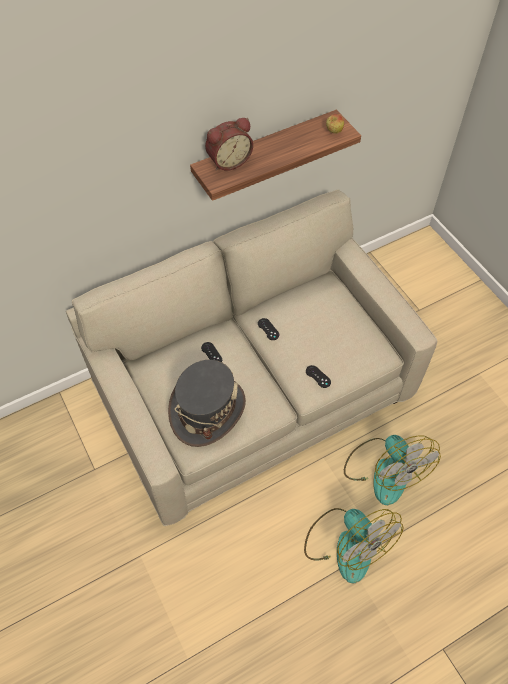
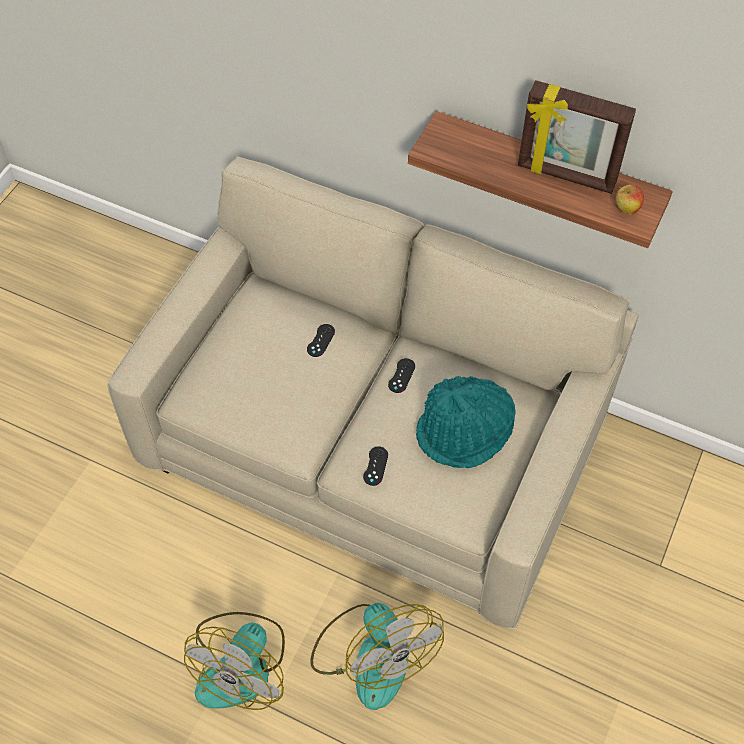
camera: 55 degrees right, 0 degrees up
(207, 410) = (244, 381): grey hat -> none
(228, 161) = (473, 140): alarm clock -> none
(290, 140) = (566, 176): none -> picture frame
(328, 322) = (465, 432): none -> turquoise hat
(384, 470) = (372, 654): fan -> fan turned 60 degrees counterclockwise

